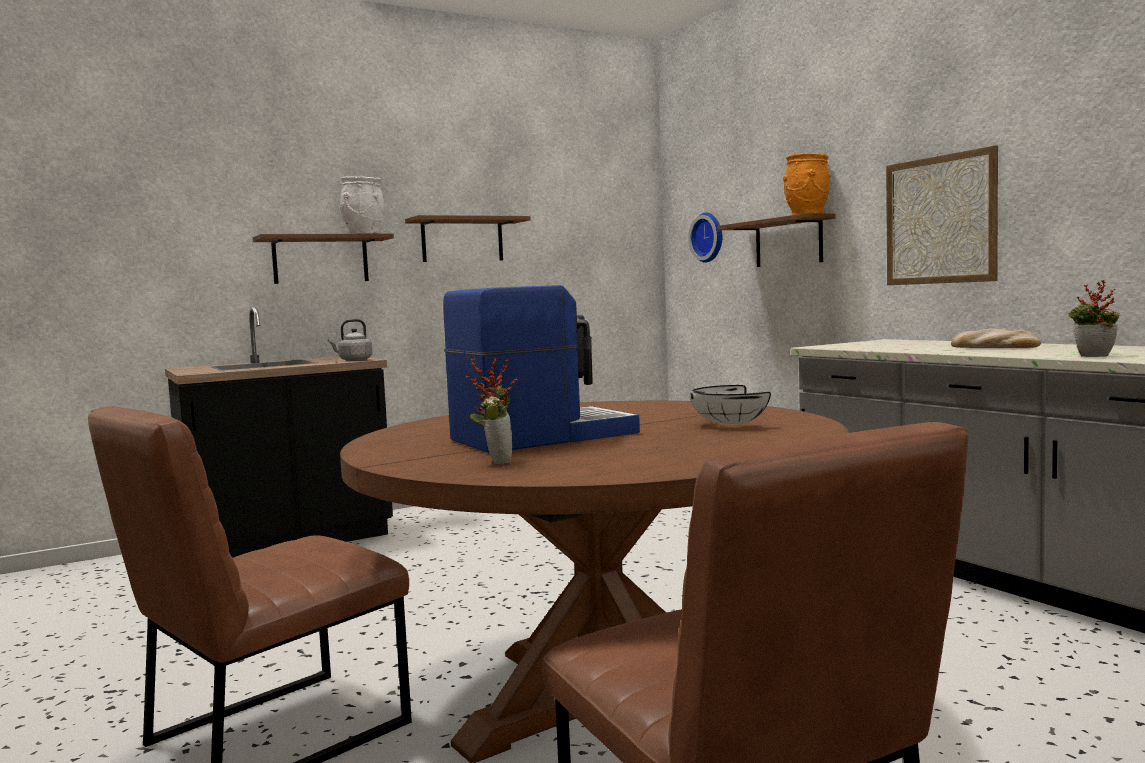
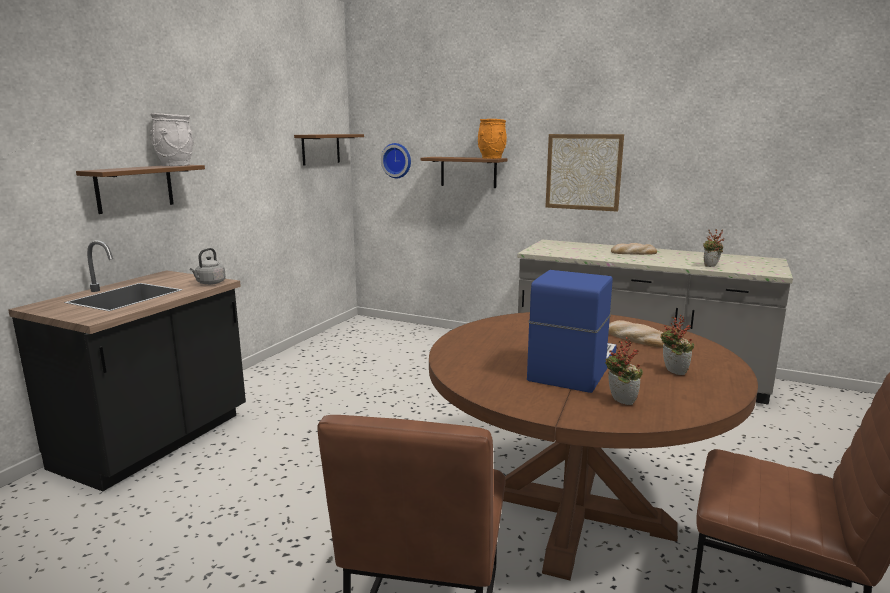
camera: 35 degrees left, 10 degrees up
(462, 240) = (236, 164): brown shelf -> brown shelf (321, 149)
(663, 449) = (672, 372): none -> potted plant
(726, 424) = (636, 338): white bowl -> bread

